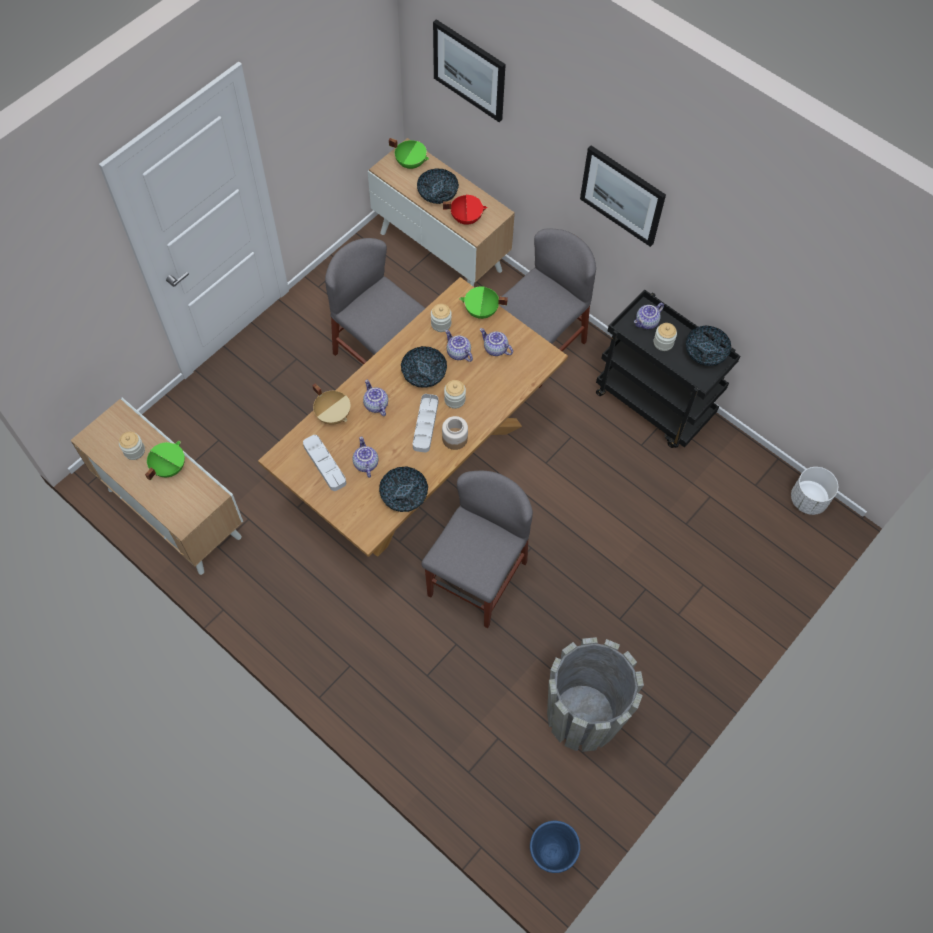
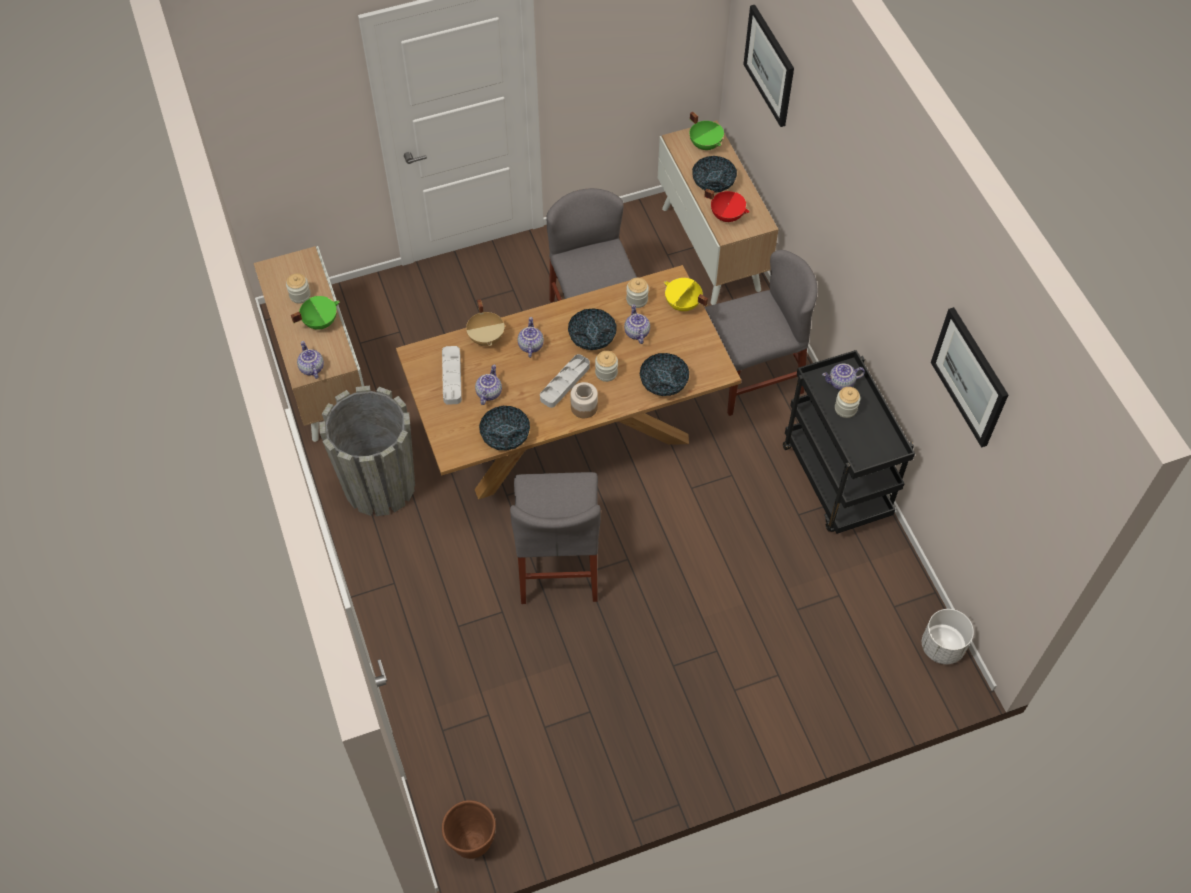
camera: 30 degrees right, 5 degrees down
(477, 579) = (558, 563): grey chair -> grey chair turned 120 degrees clockwise
(481, 312) = (682, 305): green cooking pot -> yellow cooking pot
(495, 349) = (674, 344): teapot -> teapot (311, 368)
(550, 854) = (472, 843): blue planter -> brown planter
(582, 715) = (581, 735): grey planter -> grey planter (380, 485)
(622, 195) = (856, 239): picture -> picture (970, 377)
(705, 353) = (882, 437): bowl -> bowl (663, 383)

